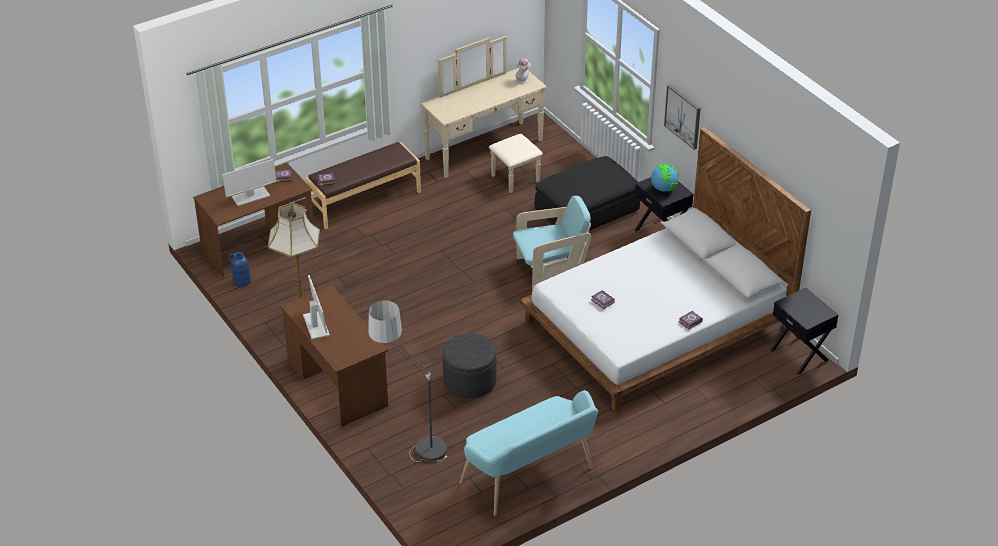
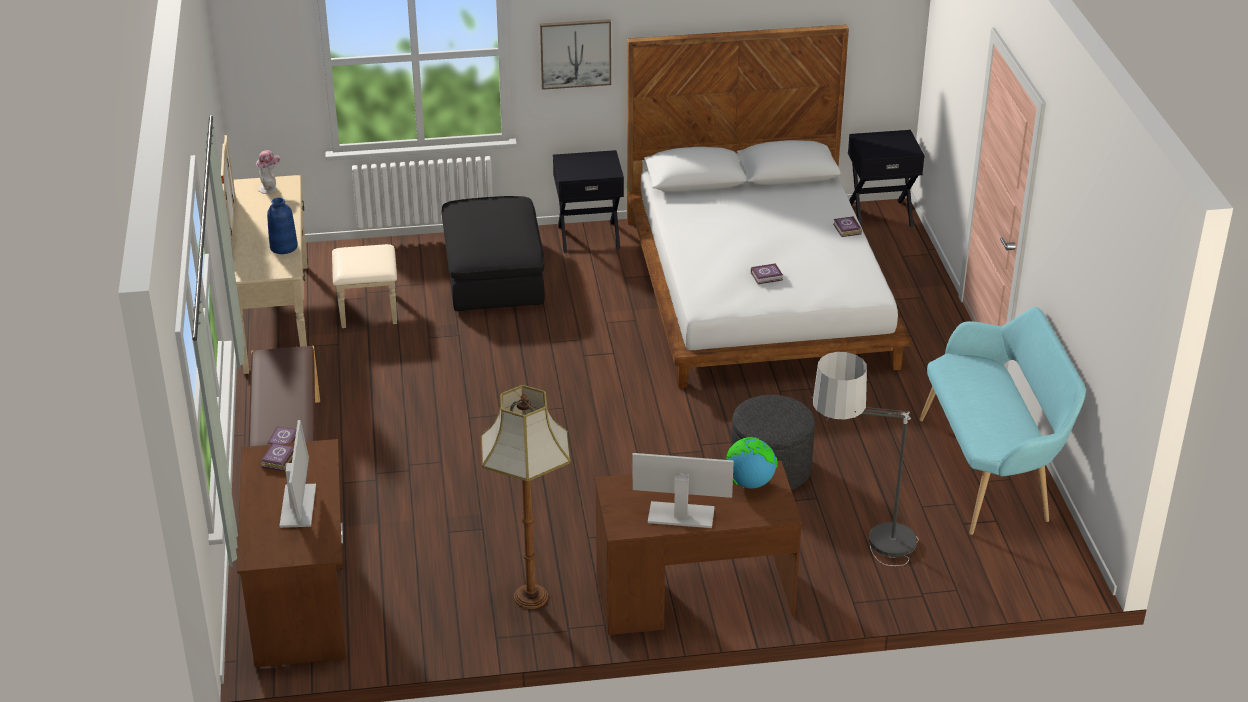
camera: 65 degrees left, 5 degrees down
(241, 281) = (374, 639): blue vase -> blue vase (283, 247)
(550, 269) = (589, 338): turquoise armchair -> none
(663, 189) = (589, 166): globe -> globe (749, 483)

